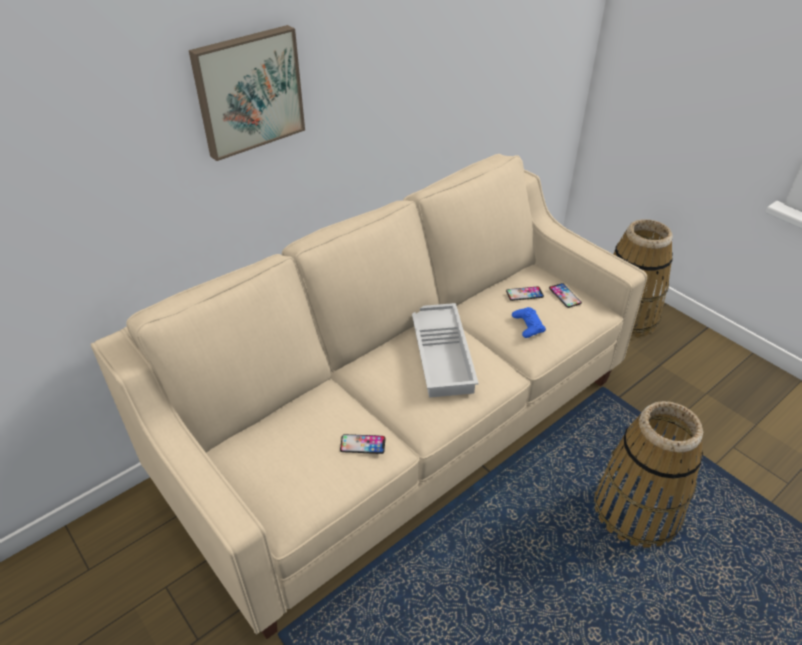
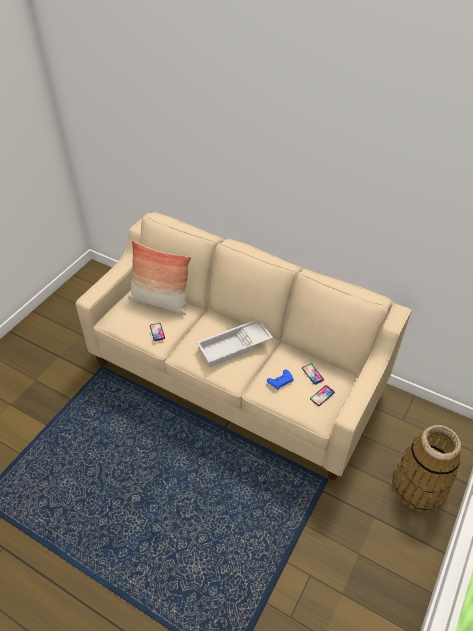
camera: 70 degrees right, 5 degrees up
(248, 91) = (241, 158): picture -> none
(285, 425) = (160, 302): none -> pillow
(637, 510) = (226, 512): basket -> none

